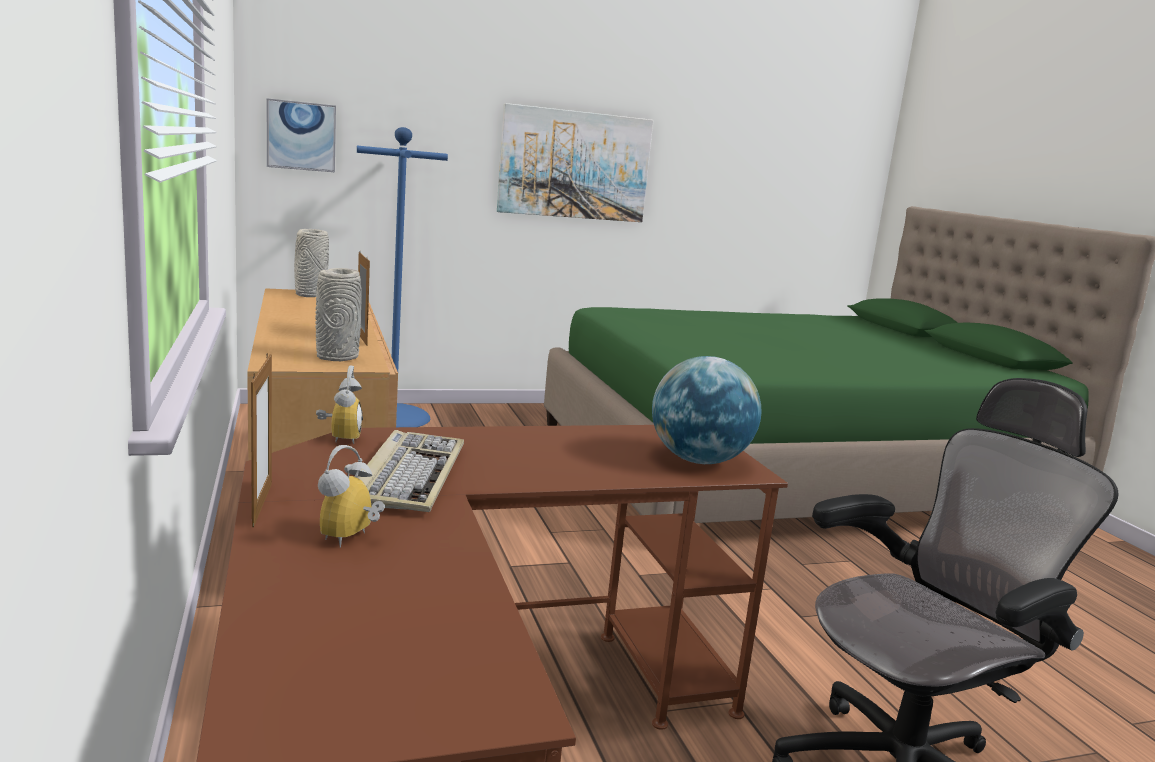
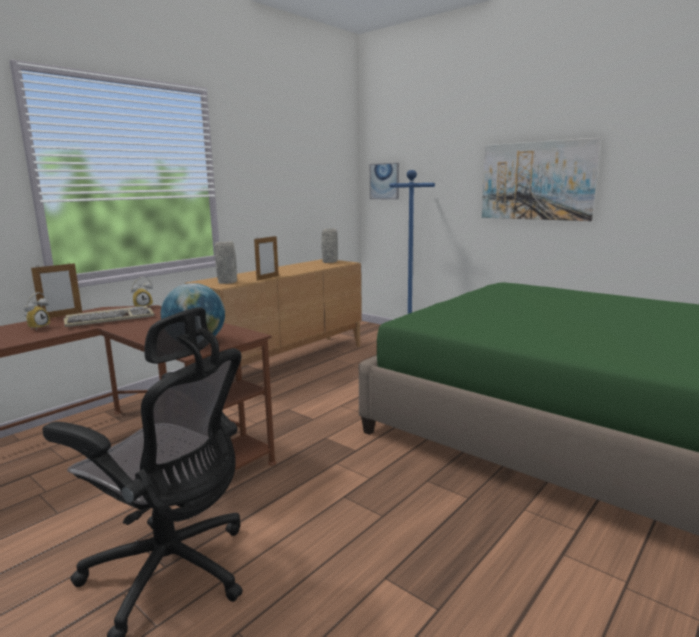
camera: 60 degrees right, 0 degrees up
(351, 538) = (38, 327): alarm clock -> alarm clock turned 120 degrees clockwise

